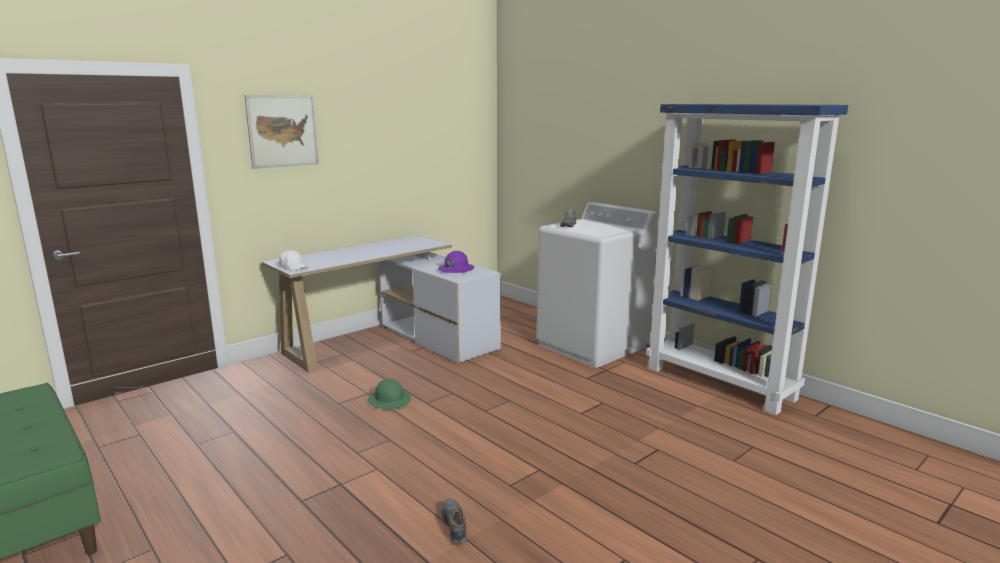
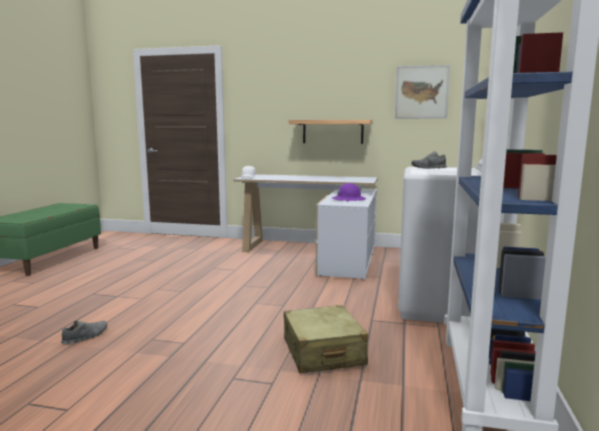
camera: 55 degrees right, 5 degrees down
(282, 131) = (274, 87): picture -> picture (421, 92)
(363, 187) = (333, 131): none -> shelf
(389, 400) = (233, 276): green hard hat -> none
(624, 414) = (323, 352): none -> beige suitcase

